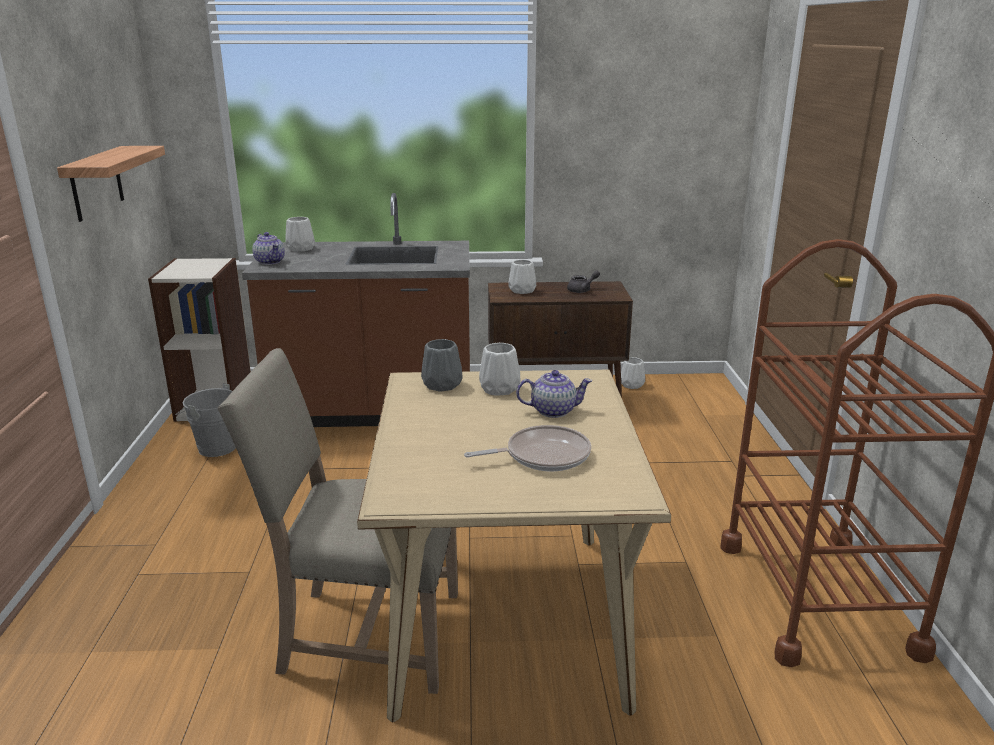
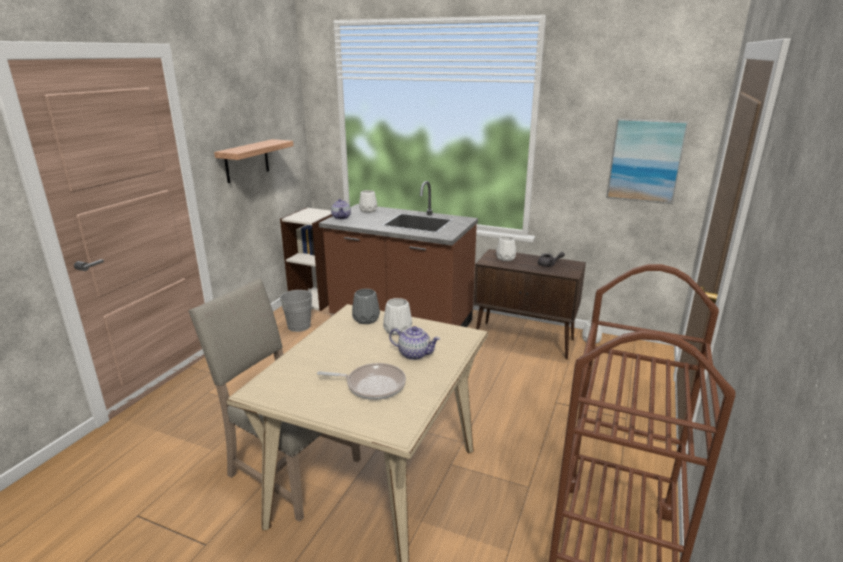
camera: 25 degrees right, 0 degrees up
(675, 141) = (645, 160): none -> picture

